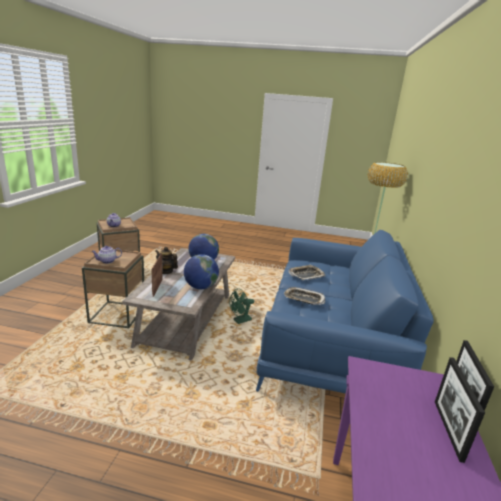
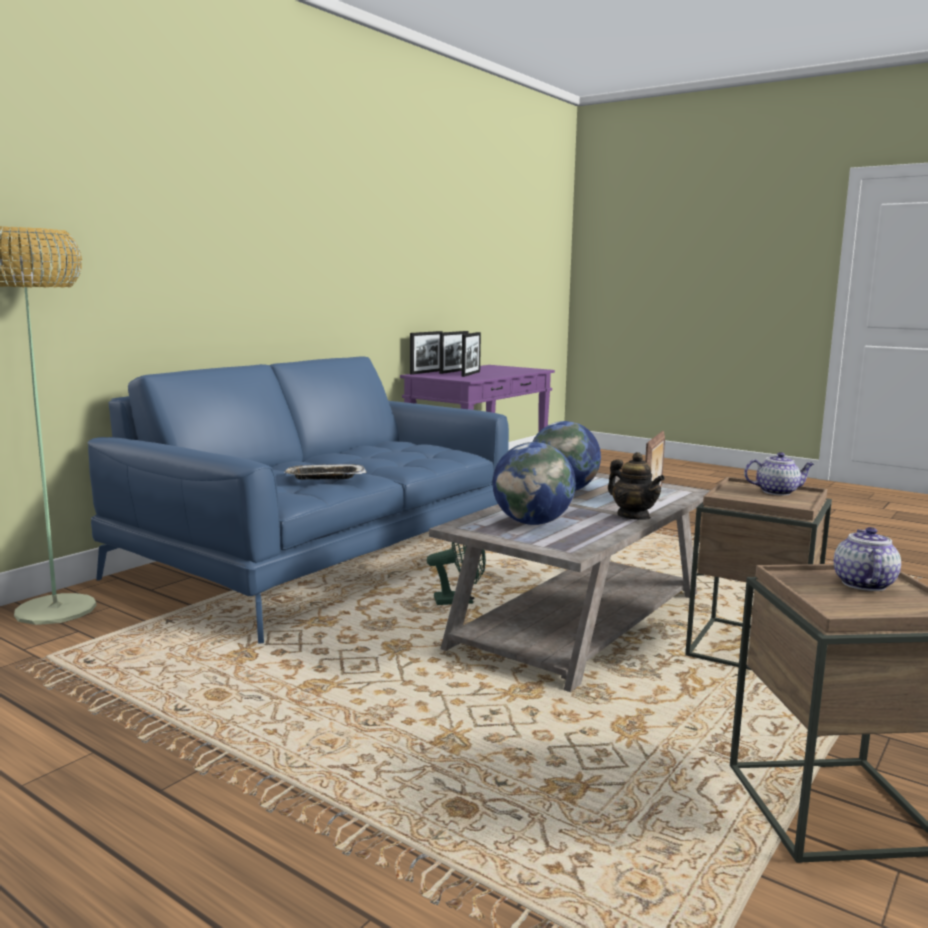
camera: 155 degrees left, 10 degrees down
(303, 299) = (394, 459): tray -> none
(403, 411) = (471, 374): none -> picture frame

